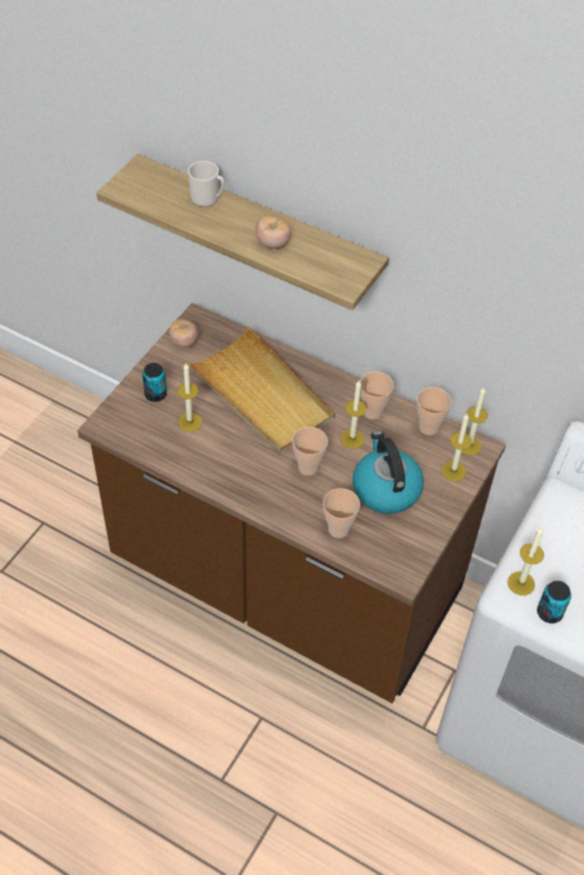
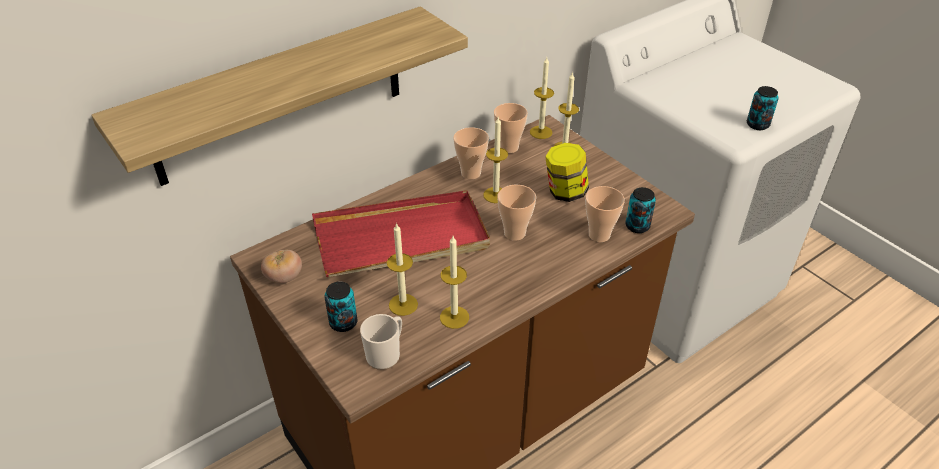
camera: 65 degrees left, 10 degrees down
(207, 199) = (230, 82): mug -> mug (386, 354)
(261, 395) = (401, 239): beige tray -> red tray
(272, 243) = (344, 59): tomato -> none
(366, 556) = (637, 226): none -> can
(385, 489) = (565, 192): kettle -> jar
(521, 583) = (724, 129): candle -> candle (454, 317)

